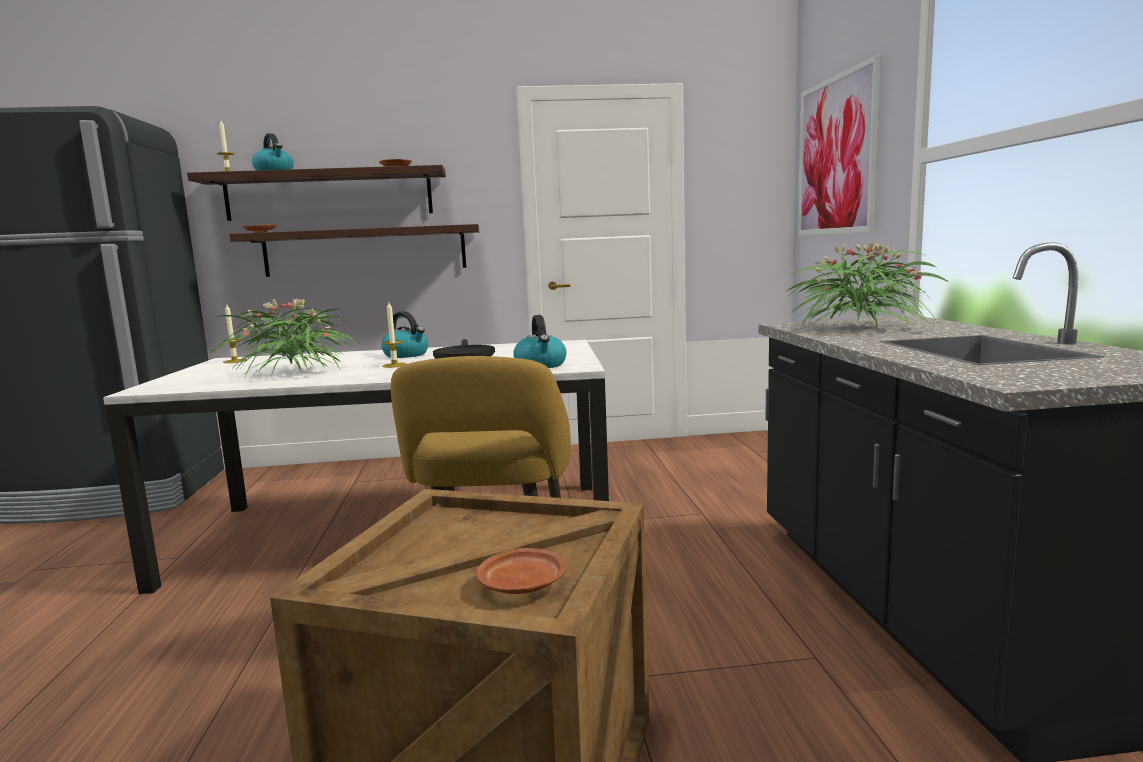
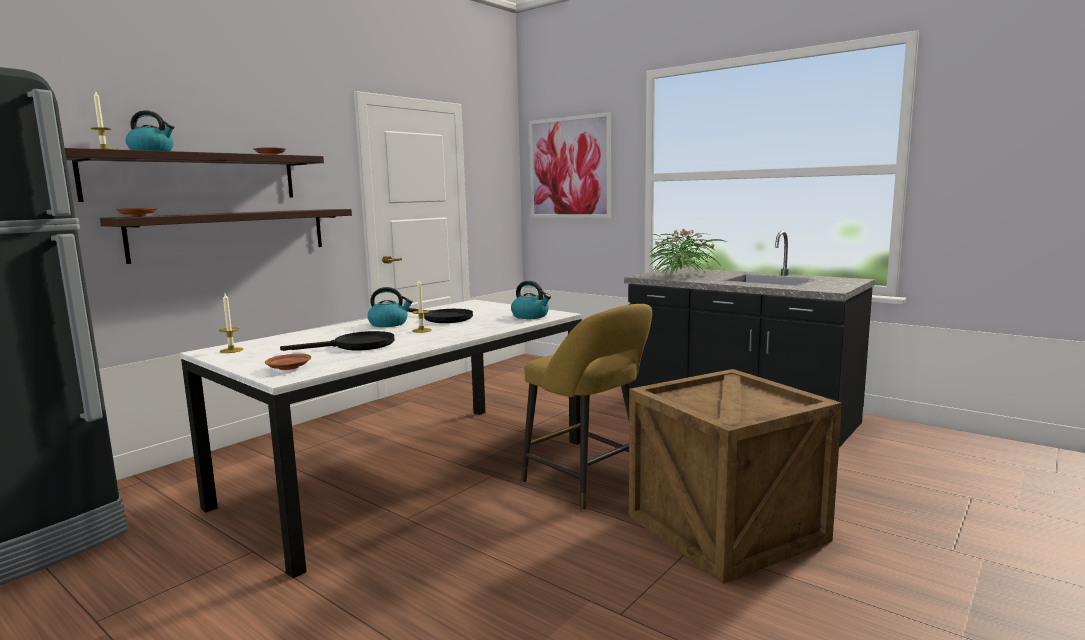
camera: 45 degrees left, 0 degrees up
(294, 371) = (355, 346): potted plant -> black frying pan
(523, 585) = (774, 402): brown plate -> brown plate (289, 368)

